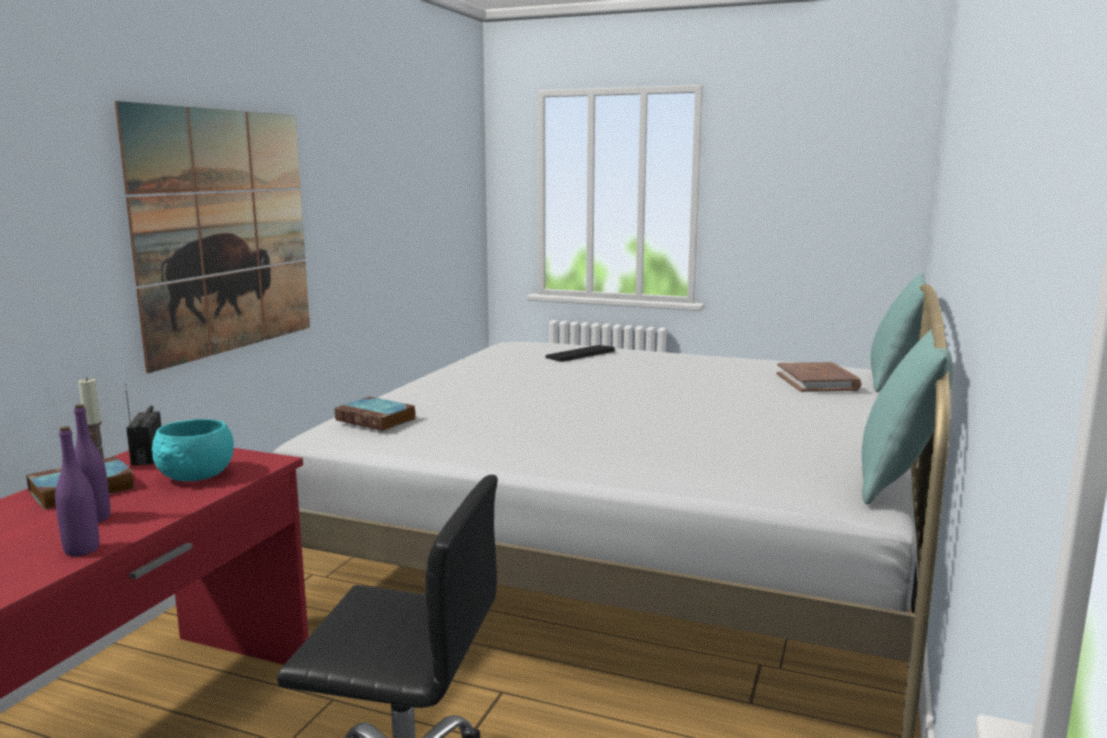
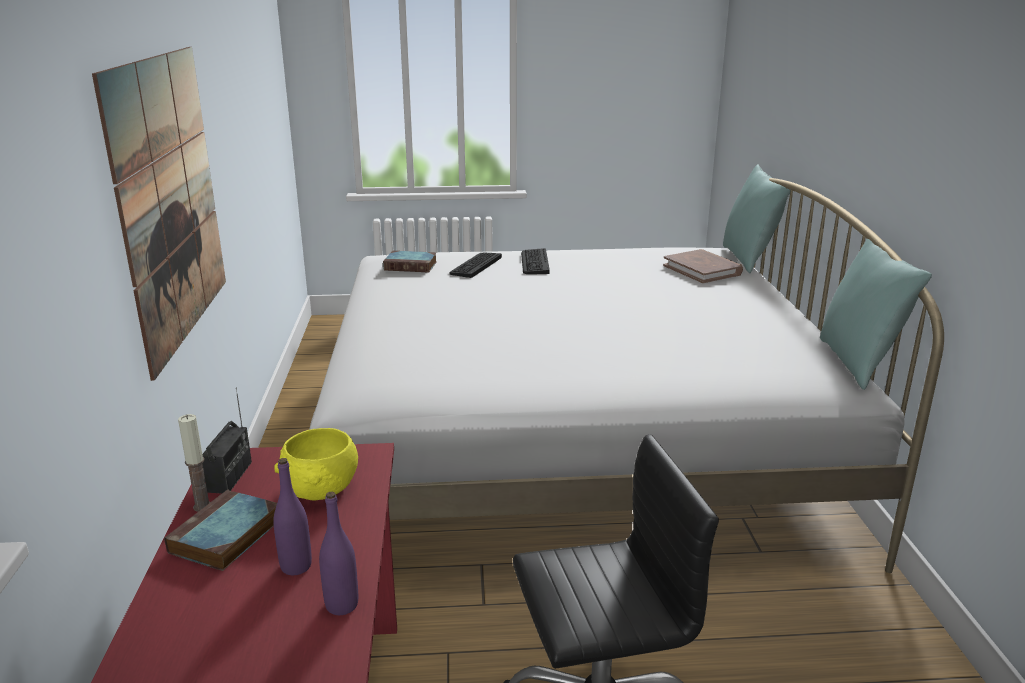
camera: 25 degrees left, 10 degrees up
(147, 456) = (230, 477): radio -> radio turned 135 degrees counterclockwise
(196, 476) = (321, 489): turquoise bowl -> yellow bowl
(377, 419) = (396, 380): book -> book (412, 266)
(641, 358) = (534, 262): none -> keyboard

